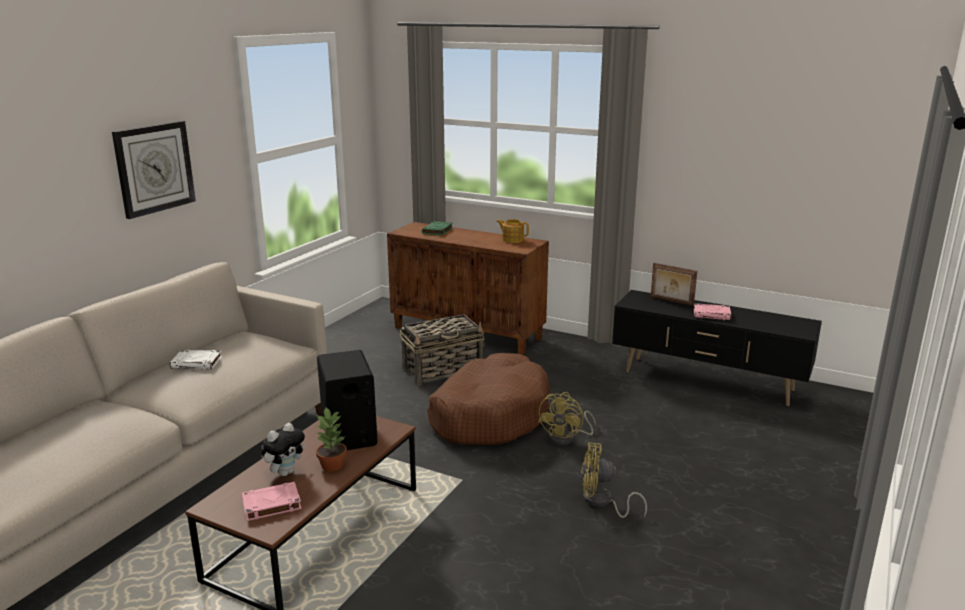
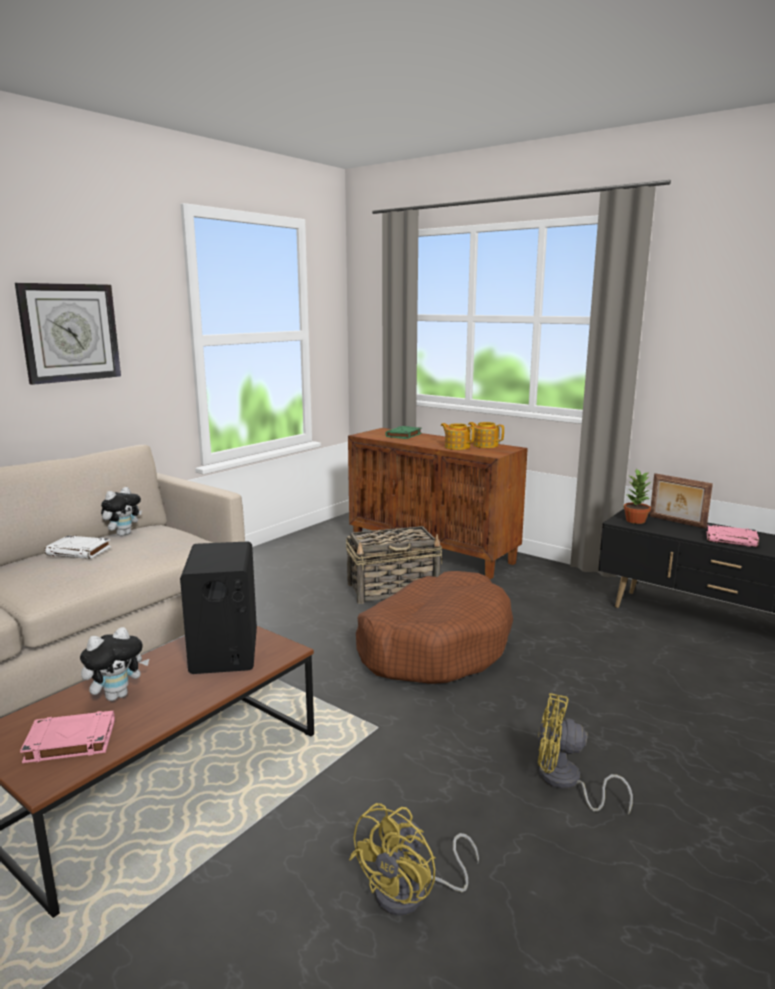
camera: 10 degrees right, 5 degrees down
(221, 344) = (123, 534): none -> plush toy
(333, 465) = (182, 692): potted plant -> potted plant (635, 520)
(488, 243) = (457, 447): none -> teapot
(567, 438) = (529, 684): yellow fan -> yellow fan (412, 894)

